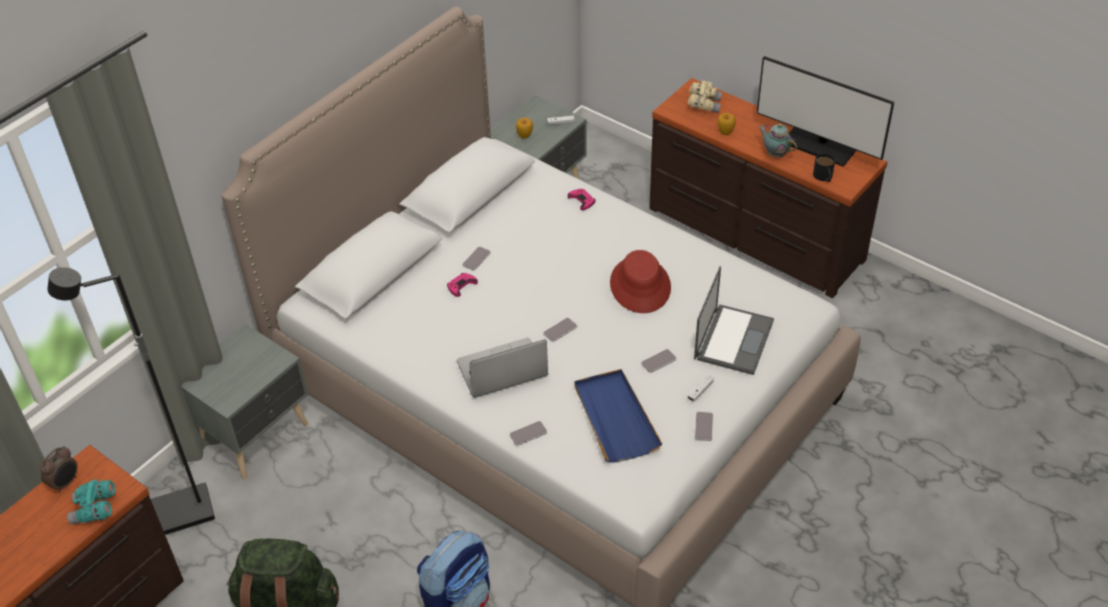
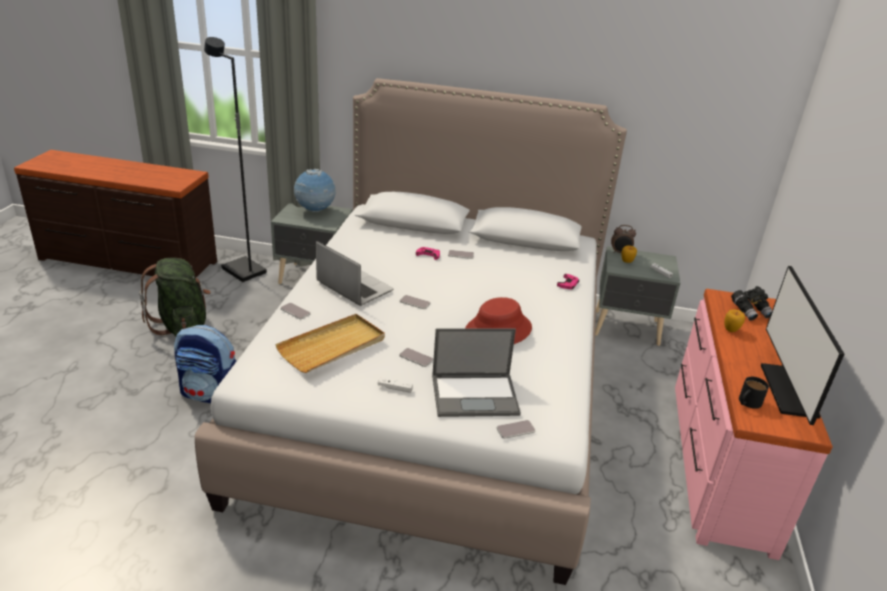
camera: 60 degrees right, 15 degrees down
(65, 483) = (175, 172): alarm clock -> alarm clock (620, 253)
(95, 510) = (157, 183): turquoise binoculars -> none
(227, 363) = (315, 211): none -> globe
(615, 418) = (332, 346): blue tray -> beige tray
(703, 427) = (352, 399): phone -> phone (515, 430)
(704, 104) = (750, 311): beige binoculars -> black binoculars
(753, 235) = (718, 461): brown dresser -> pink dresser
(775, 154) = (740, 364): teapot -> none

